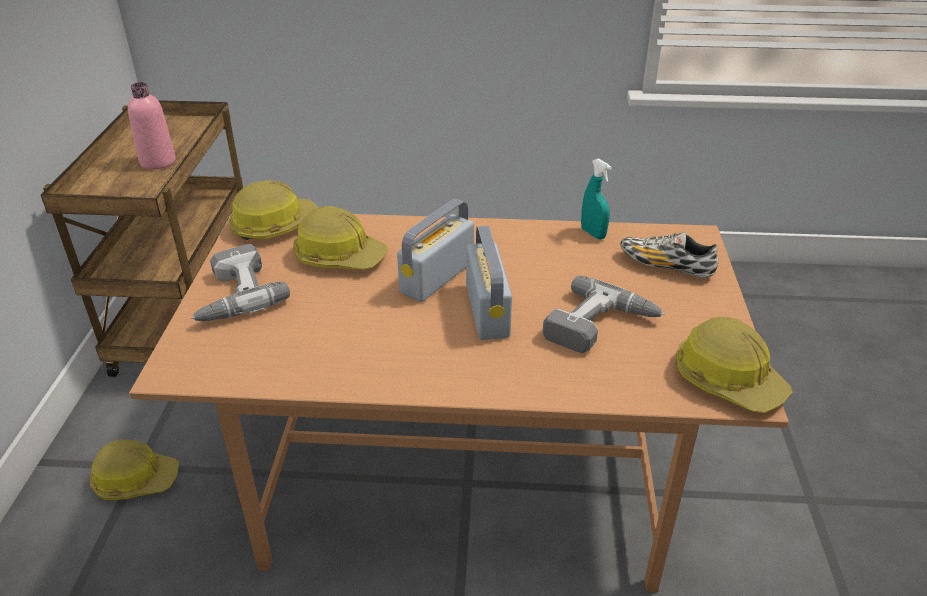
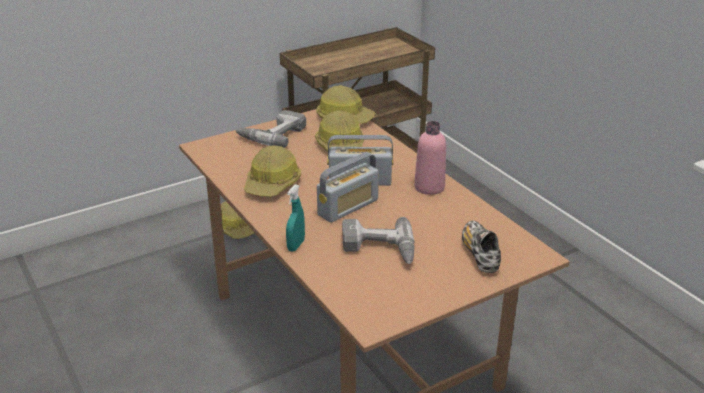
camera: 55 degrees right, 5 degrees down
(158, 162) = (357, 64): pink bottle -> pink bottle (429, 187)
(593, 233) = (481, 214): turquoise spray bottle -> turquoise spray bottle (296, 245)
(727, 379) = (380, 312): hard hat -> hard hat (272, 184)

